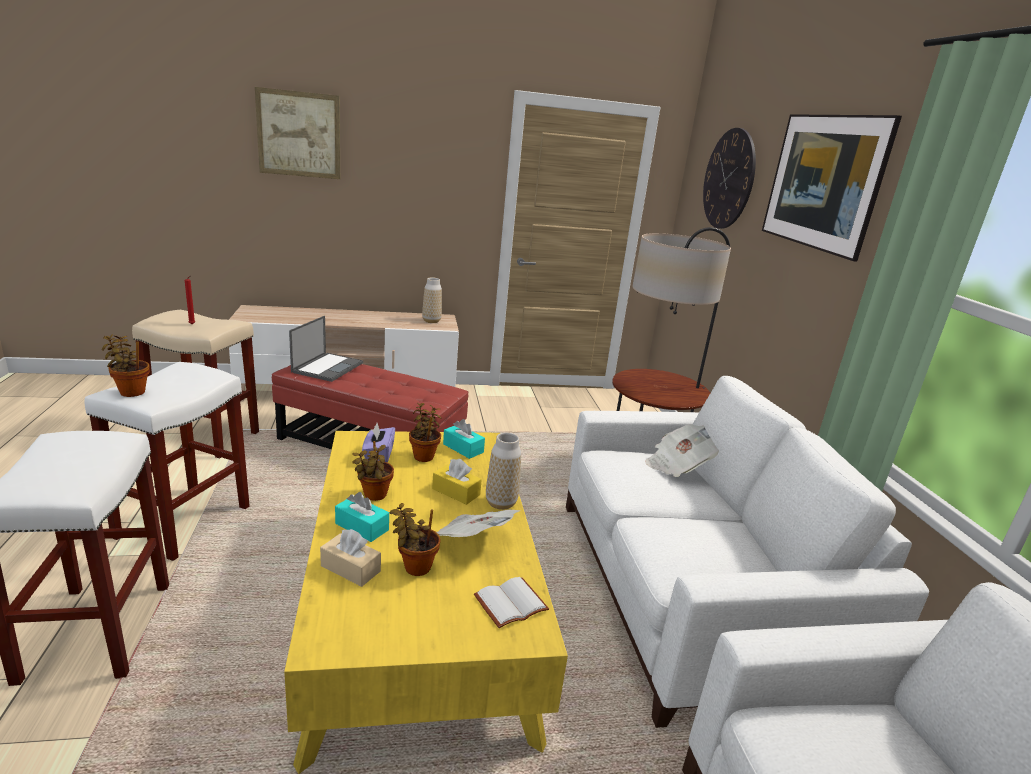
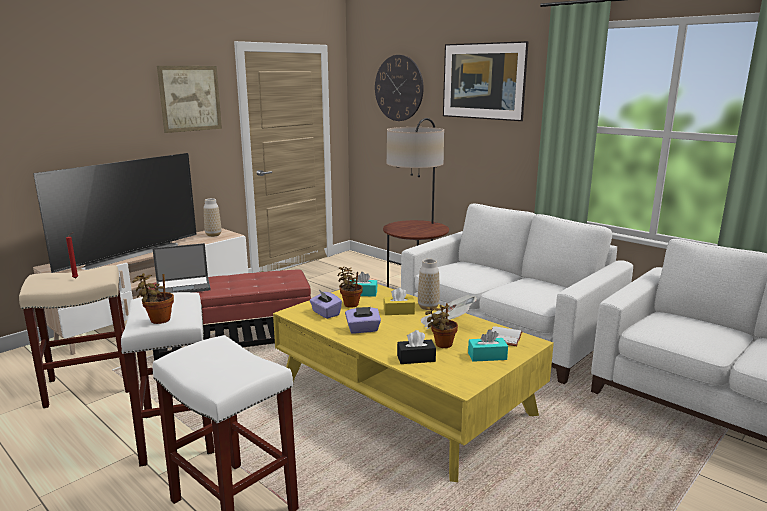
camera: 35 degrees left, 5 degrees down
(299, 134) = (69, 95): picture -> picture (190, 98)
(325, 317) = (128, 254): none -> television
(328, 367) = (184, 286): laptop -> laptop turned 90 degrees clockwise
(350, 568) = (416, 358): beige tissue box -> black tissue box
(362, 527) = (385, 343): turquoise tissue box -> turquoise tissue box (487, 356)
(373, 496) = (363, 329): potted plant -> purple tissue box
(678, 465) = (473, 262): newspaper -> none

